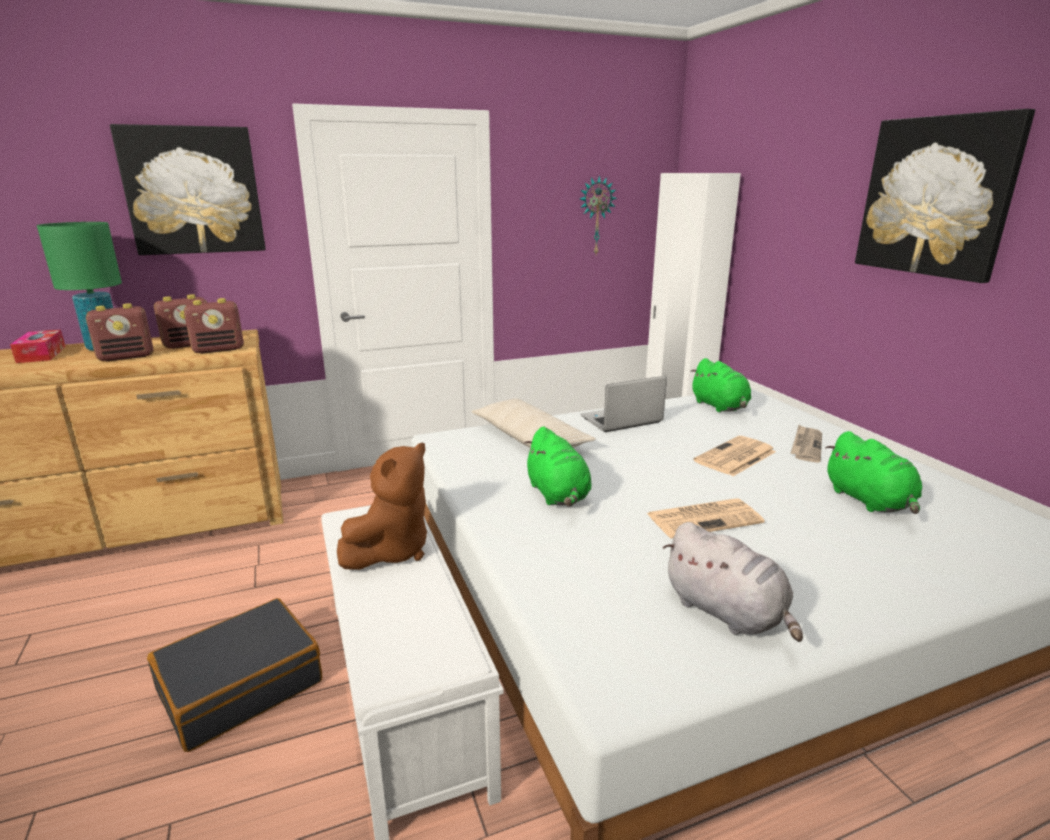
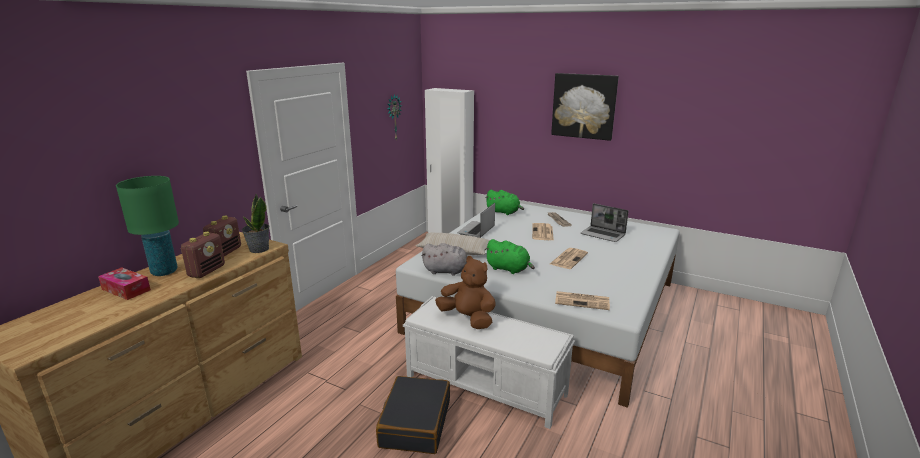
camera: 40 degrees left, 0 degrees up
(193, 191) = (193, 140): picture -> none
(219, 350) = (258, 249): radio -> potted plant
(391, 551) = (468, 319): brown plush toy -> brown plush toy turned 45 degrees counterclockwise
(583, 611) = (583, 301): none -> newspaper
(727, 613) = (617, 284): grey plush toy -> grey plush toy (447, 271)
(870, 501) = (603, 235): green plush toy -> laptop

